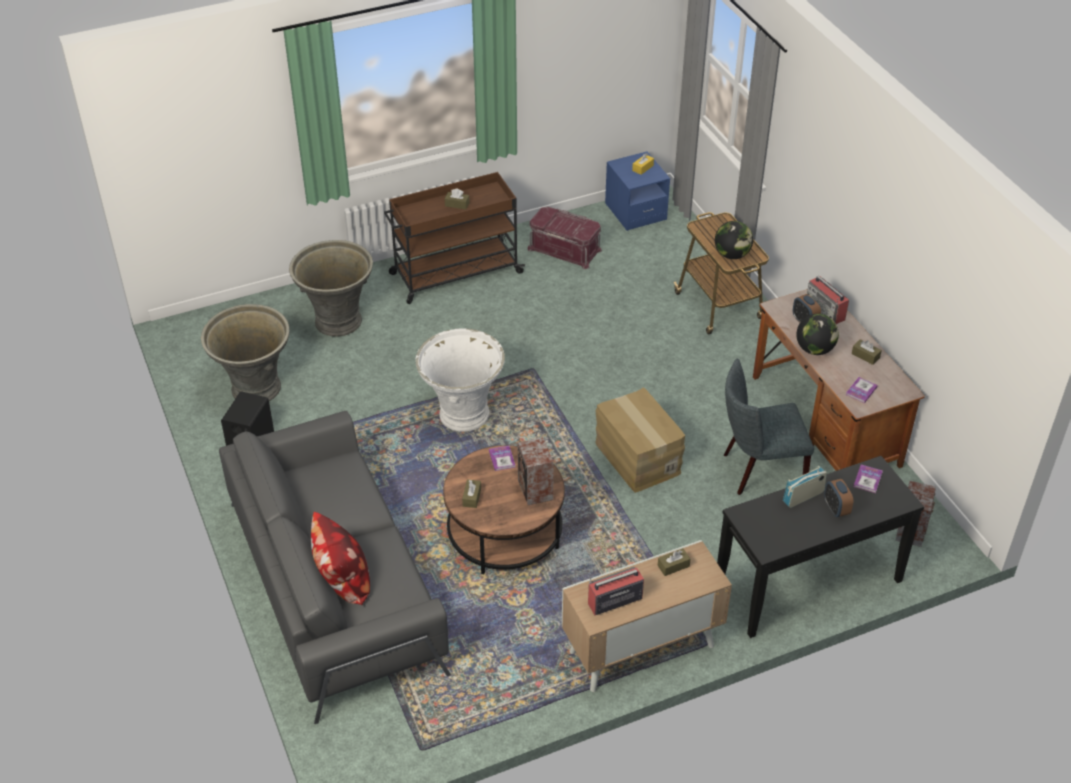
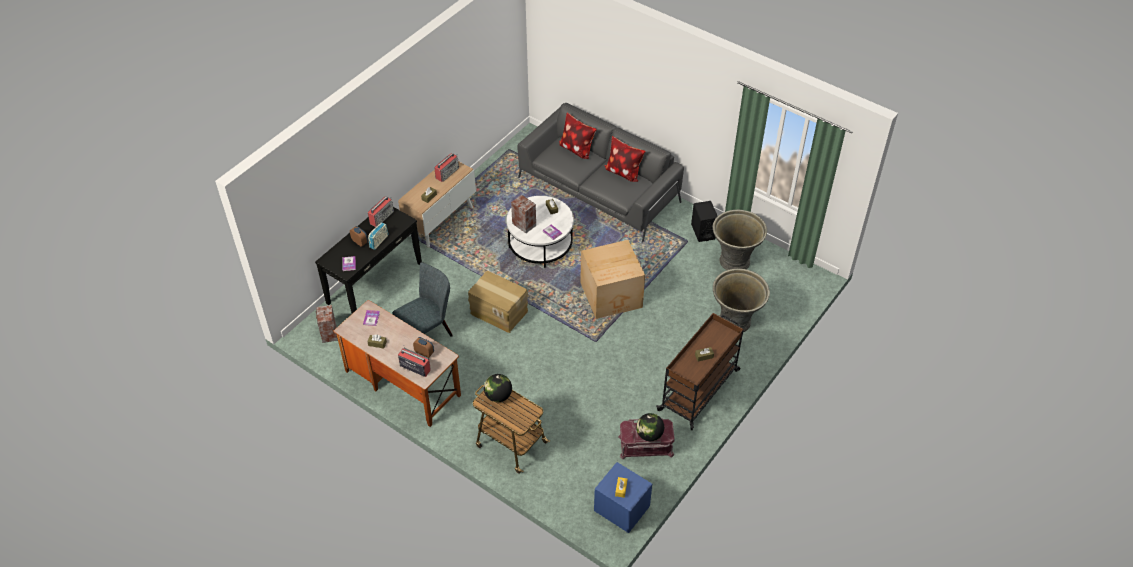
camera: 150 degrees right, 5 degrees up
(308, 502) = (623, 172): none -> pillow
(462, 414) = (612, 295): white planter -> cardboard box
(504, 532) = (540, 244): brown coffee table -> white coffee table
(779, 538) = (382, 217): none -> radio
(814, 349) = (410, 335): globe -> globe (649, 435)

